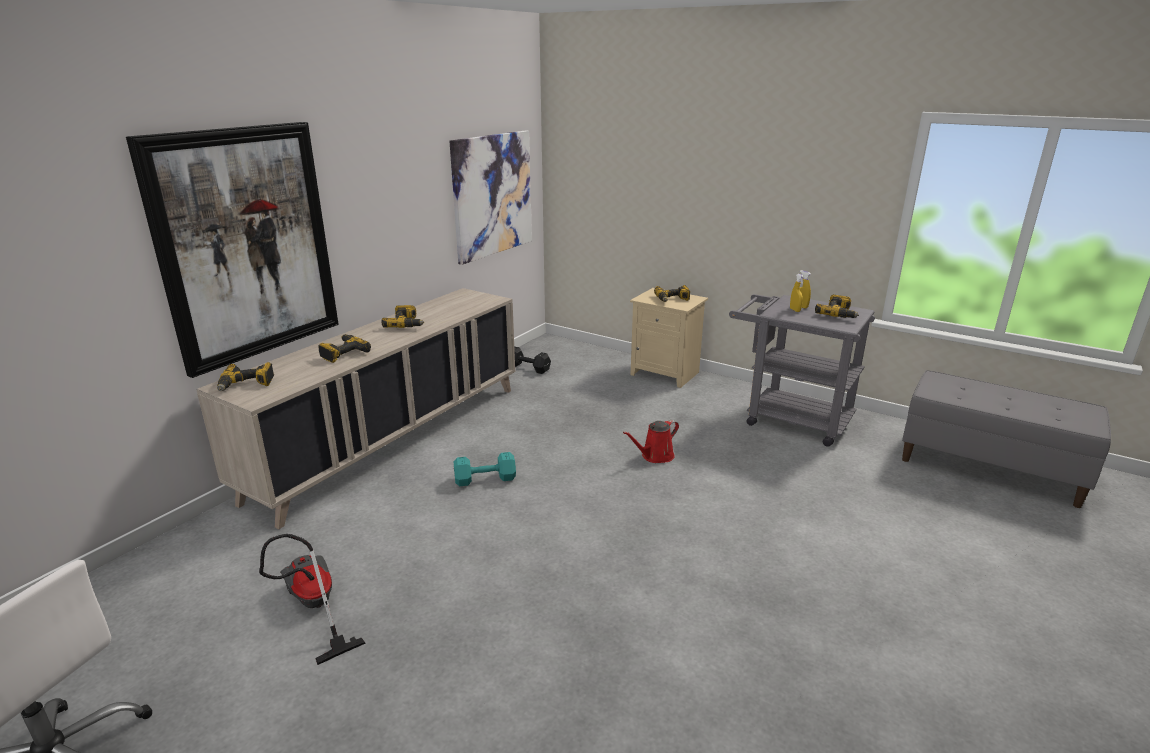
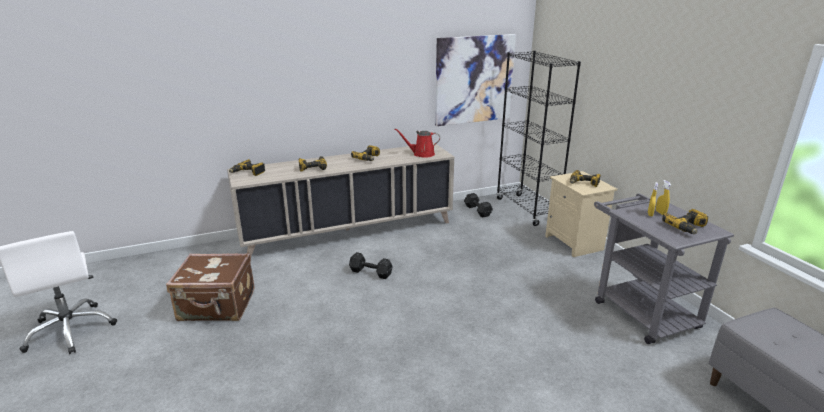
camera: 35 degrees right, 0 degrees up
(246, 245) = (270, 91): picture -> none
(312, 607) = (217, 306): vacuum cleaner -> brown suitcase
(486, 479) = (371, 273): turquoise dumbbell -> black dumbbell
(580, 352) = (527, 210): none -> black bookcase
(655, 456) = (493, 298): red watering can -> red watering can (421, 154)

